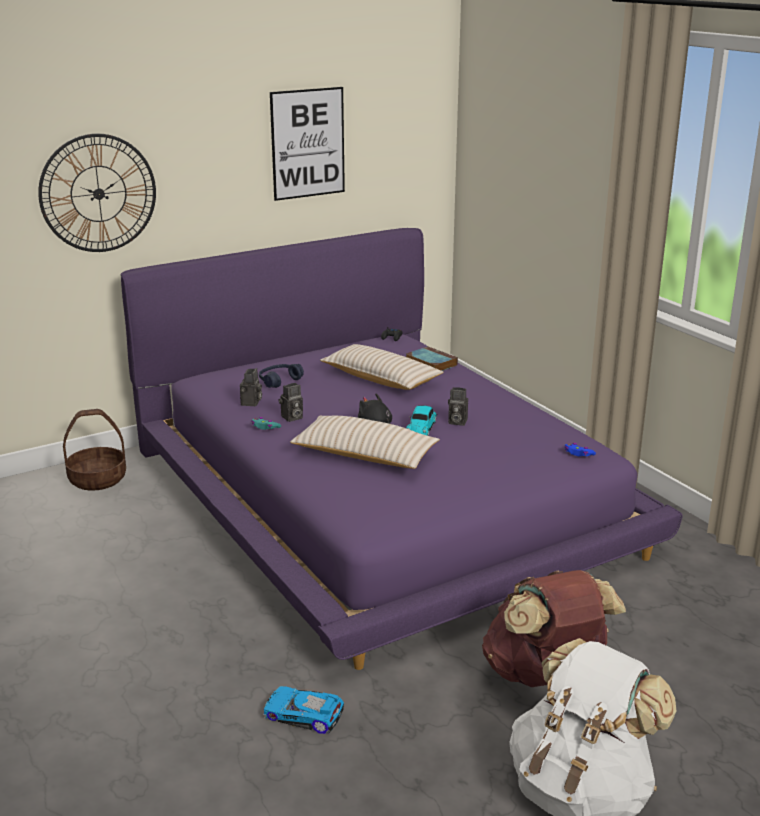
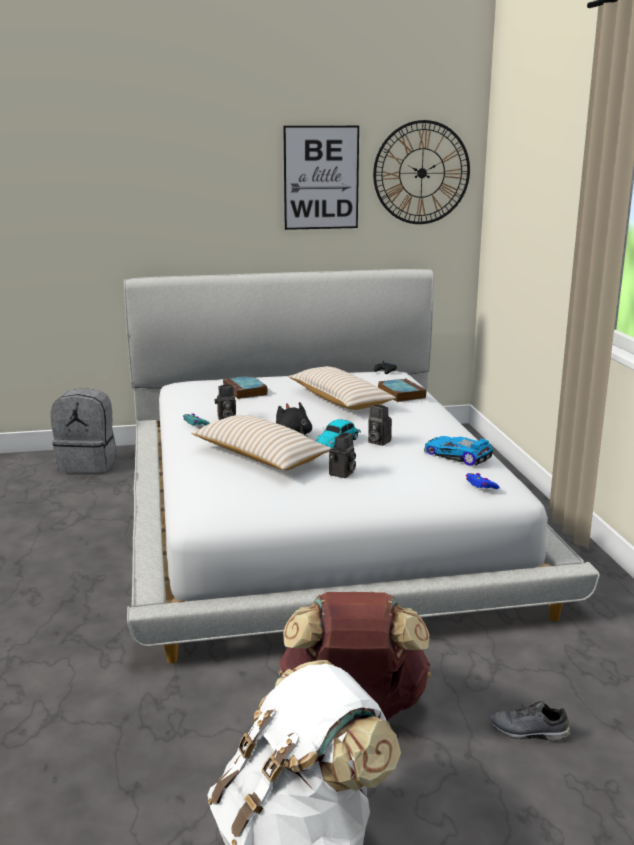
camera: 20 degrees right, 5 degrees down
(98, 193) = (114, 206): wall clock -> wall clock (421, 173)
(98, 479) = (88, 464): basket -> grey backpack
(251, 403) = (203, 404): camera -> camera (342, 474)
(279, 381) = (246, 391): blue headphones -> book
(303, 715) = (83, 693): toy car -> toy car (457, 455)
(379, 497) = (317, 516): purple bed -> white bed
(686, 659) = (528, 732): none -> grey shoe

